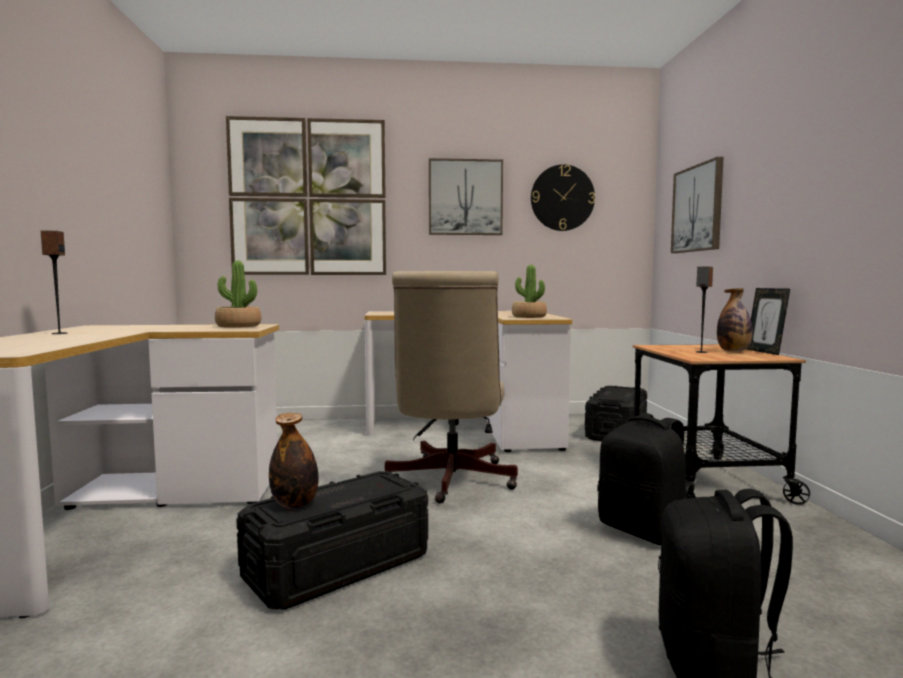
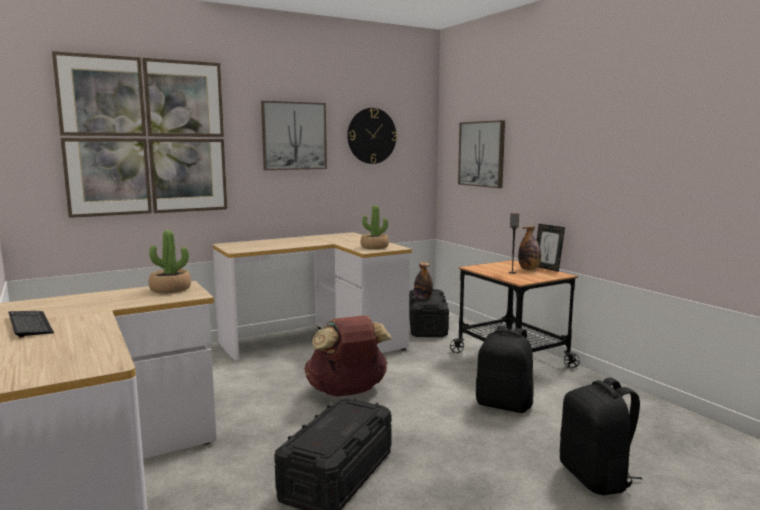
camera: 25 degrees left, 5 degrees up
(59, 333) = (30, 324): speaker -> keyboard
(295, 504) = (316, 439): bottle -> bottle (423, 298)
(449, 482) = (347, 392): beige office chair -> brown backpack

